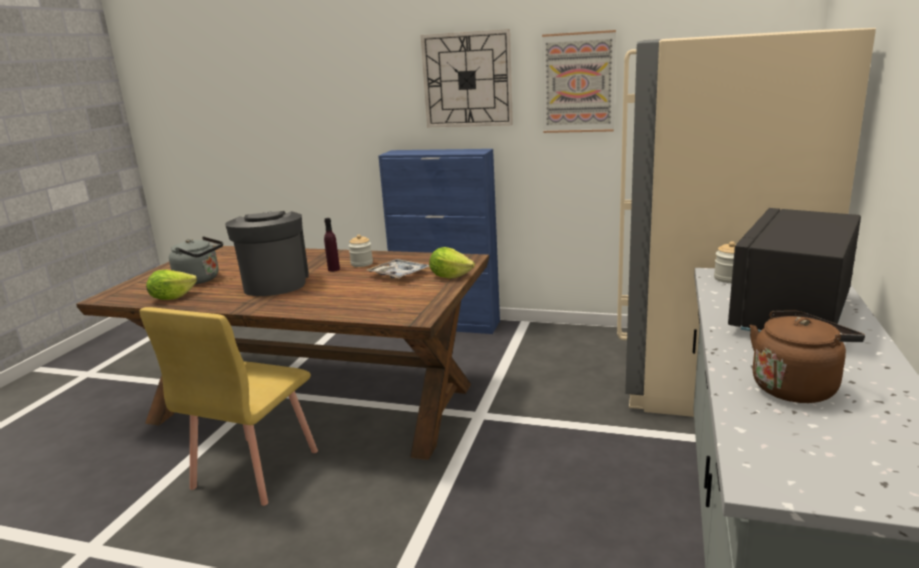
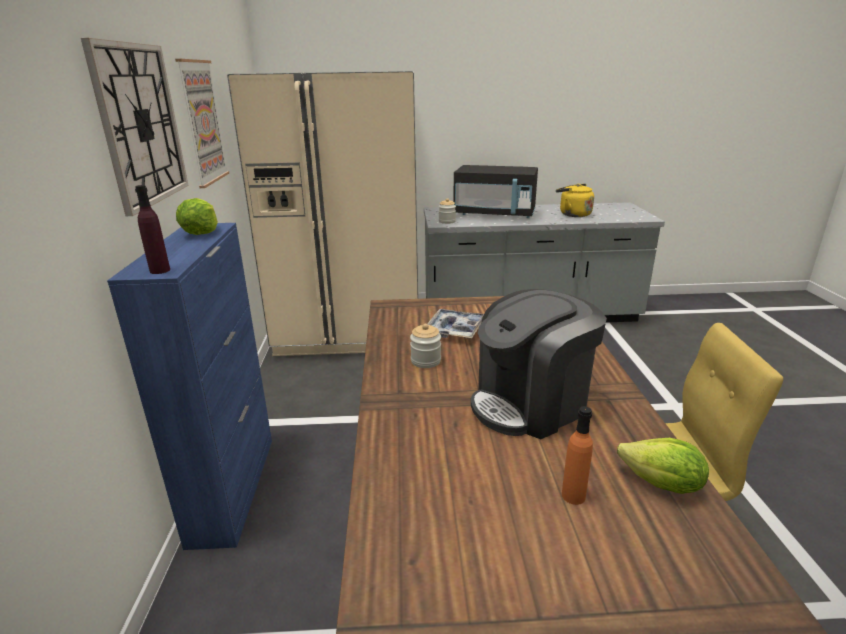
camera: 110 degrees left, 5 degrees up
(200, 280) = (573, 496): grey kettle -> orange bottle
(334, 269) = (456, 374): purple bottle -> purple bottle (160, 270)
(450, 276) = (447, 305): lettuce -> lettuce (201, 233)
(796, 387) = (573, 214): brown kettle -> yellow kettle

